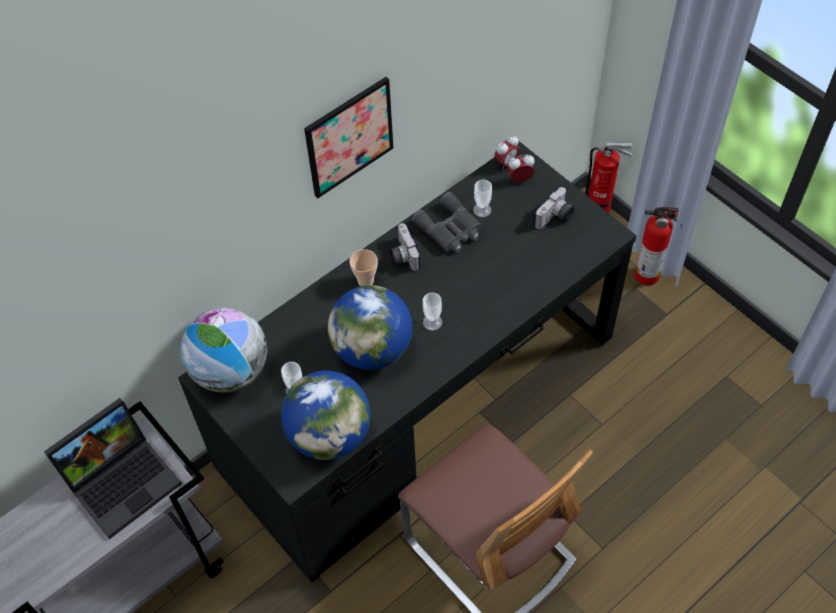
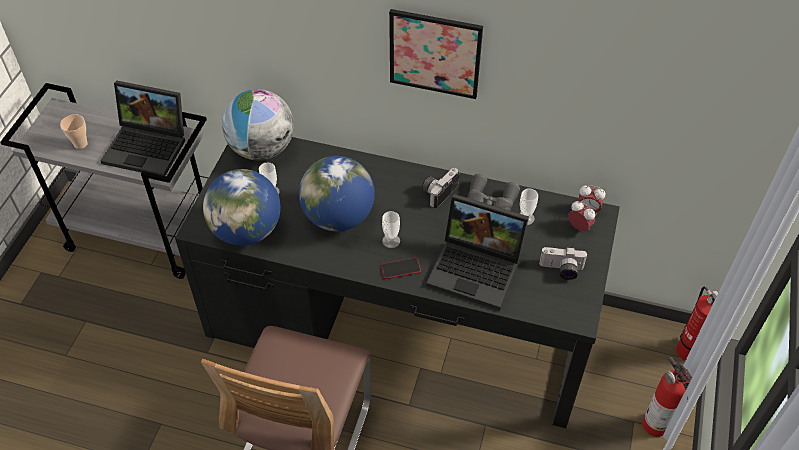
camera: 55 degrees right, 5 degrees down
(365, 281) = (396, 182): cup -> cup (80, 144)
(469, 331) = (400, 269): none -> phone
(511, 275) = (477, 269): none -> laptop

